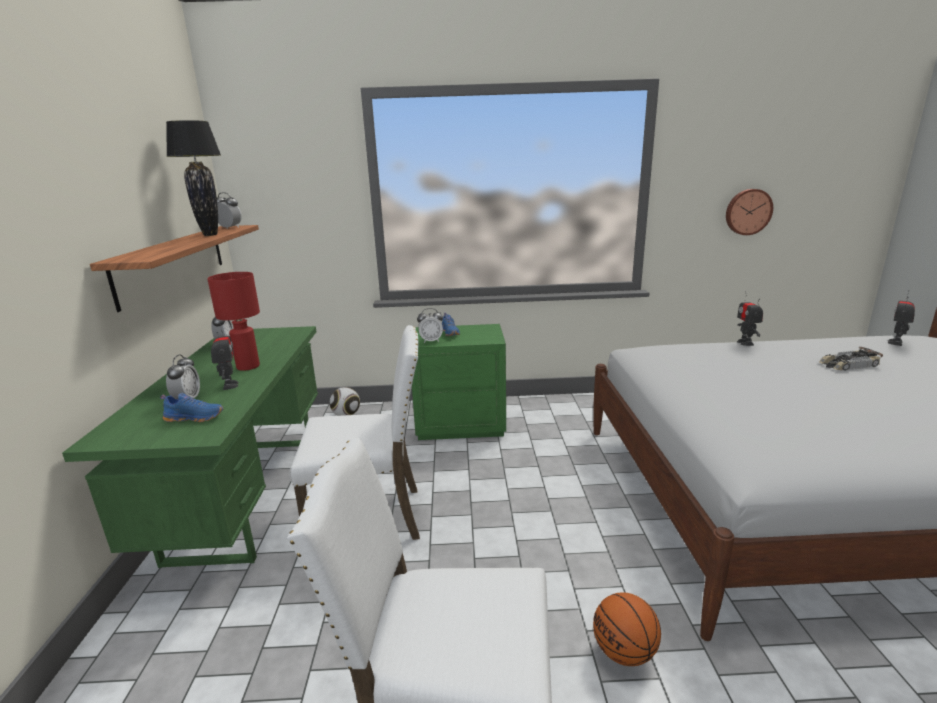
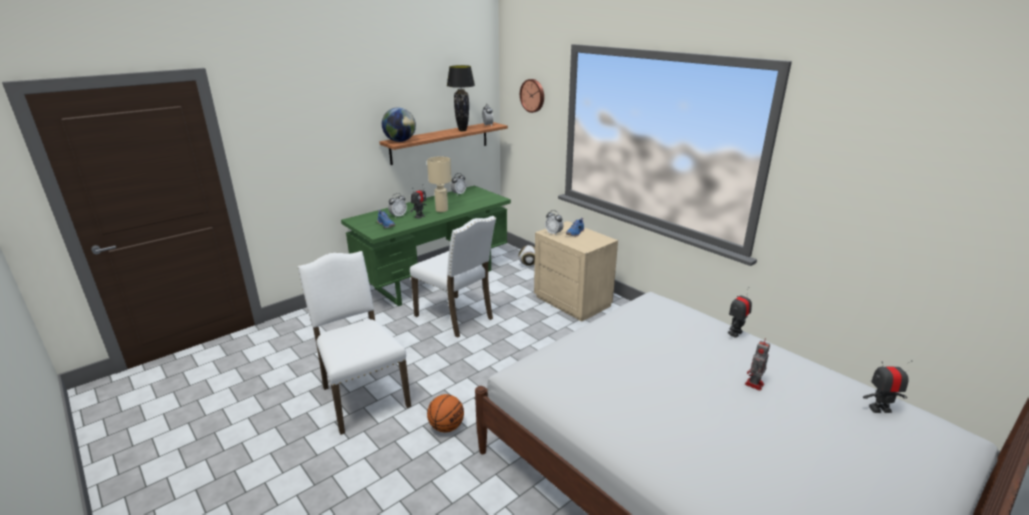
camera: 50 degrees right, 5 degrees up
(140, 256) = (400, 141): none -> globe
(247, 366) = (441, 210): red table lamp -> beige table lamp
(460, 423) = (573, 301): green nightstand -> beige nightstand
(747, 212) = (876, 217): wall clock -> wall clock (533, 95)
(848, 365) = (754, 385): toy car -> toy robot

